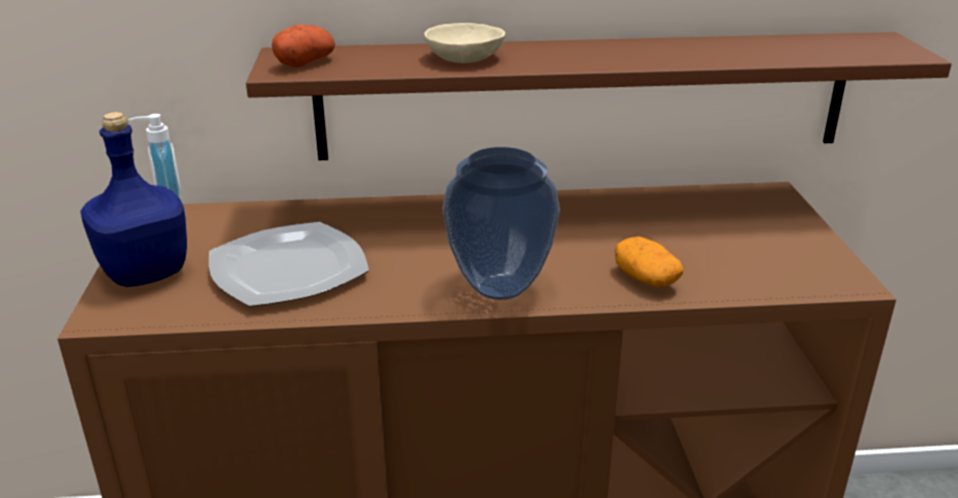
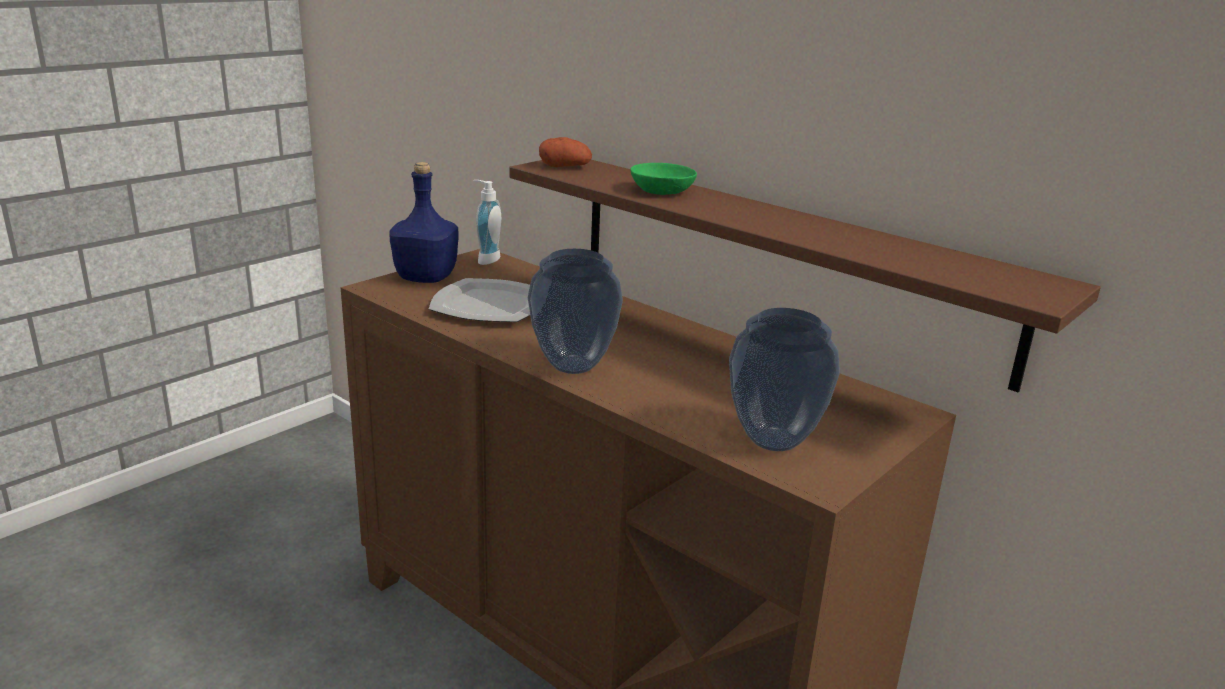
camera: 45 degrees right, 5 degrees down
(466, 57) = (664, 191): beige bowl -> green bowl
(645, 279) = (673, 406): potato -> none
(758, 265) = (775, 441): none -> vase

